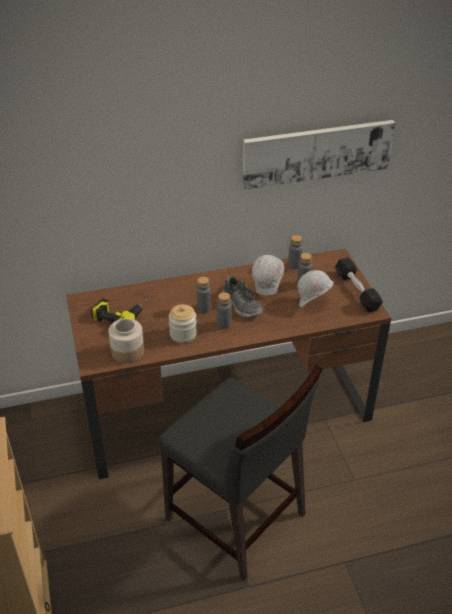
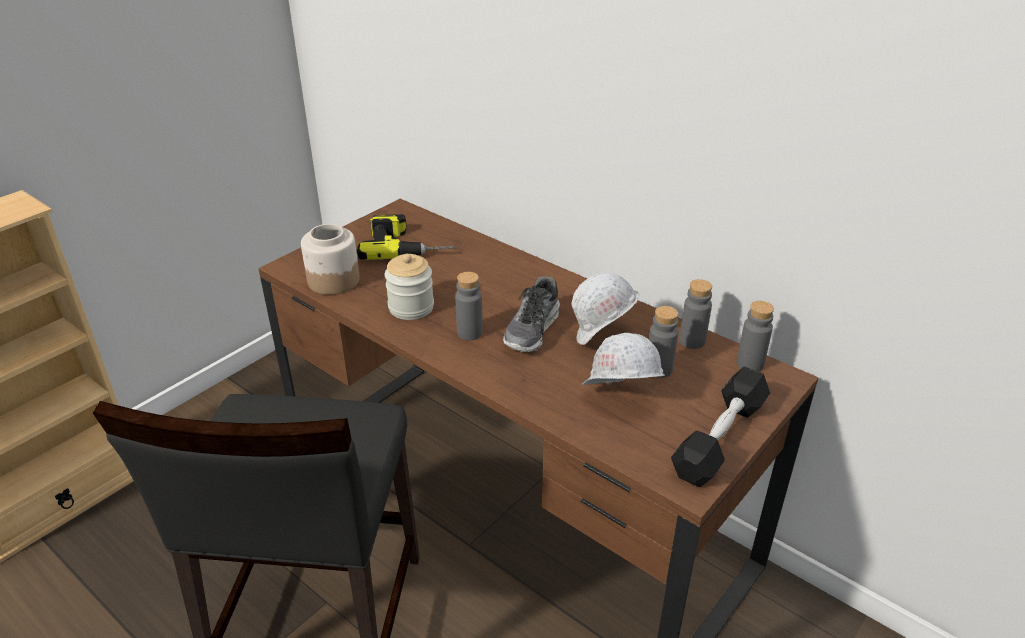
camera: 55 degrees right, 5 degrees down
(204, 308) = (486, 301): grey bottle -> grey bottle (750, 364)
(317, 152) = (795, 129): picture -> none

